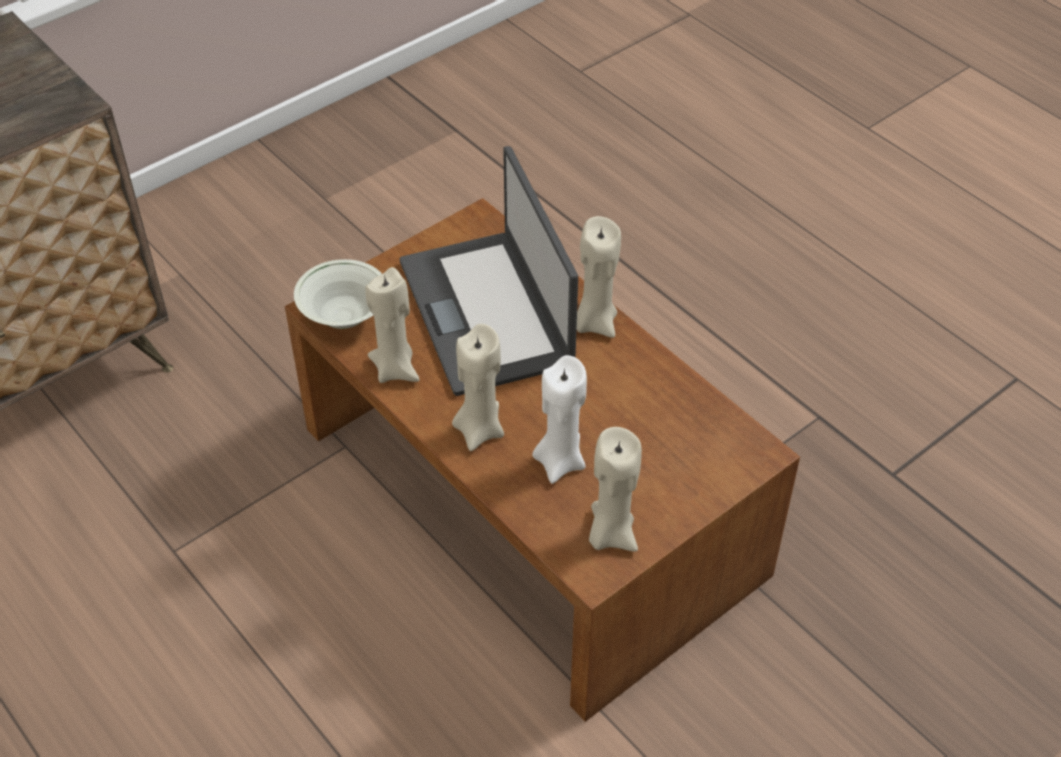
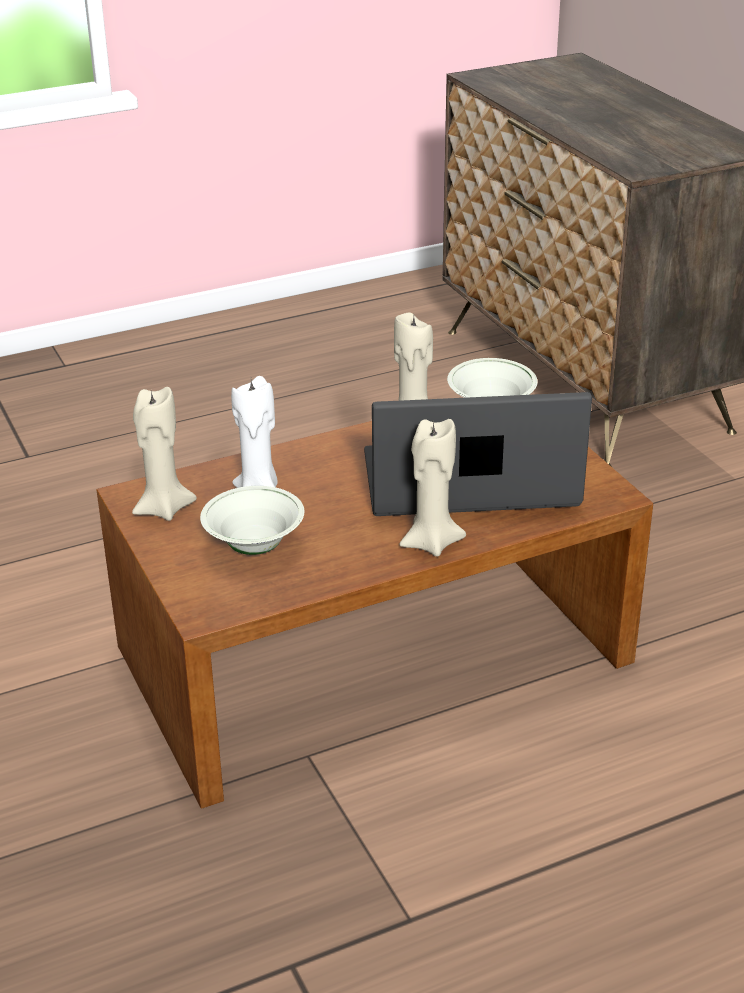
camera: 105 degrees right, 15 degrees down
(479, 430) = (319, 460): beige candle -> none
(647, 442) = (255, 546): none -> white bowl

